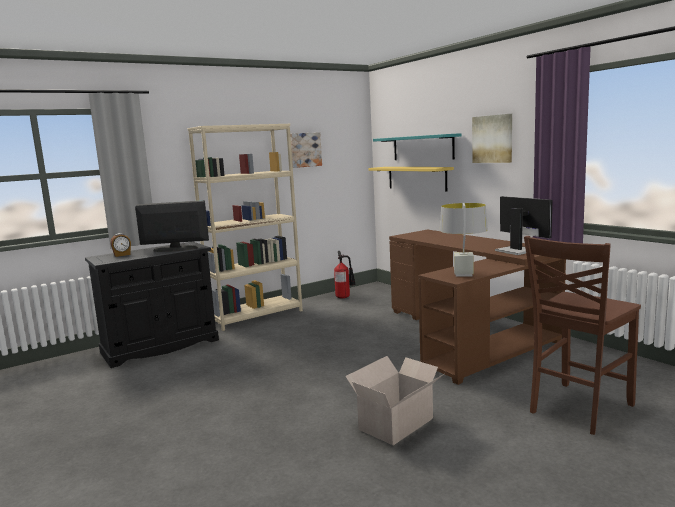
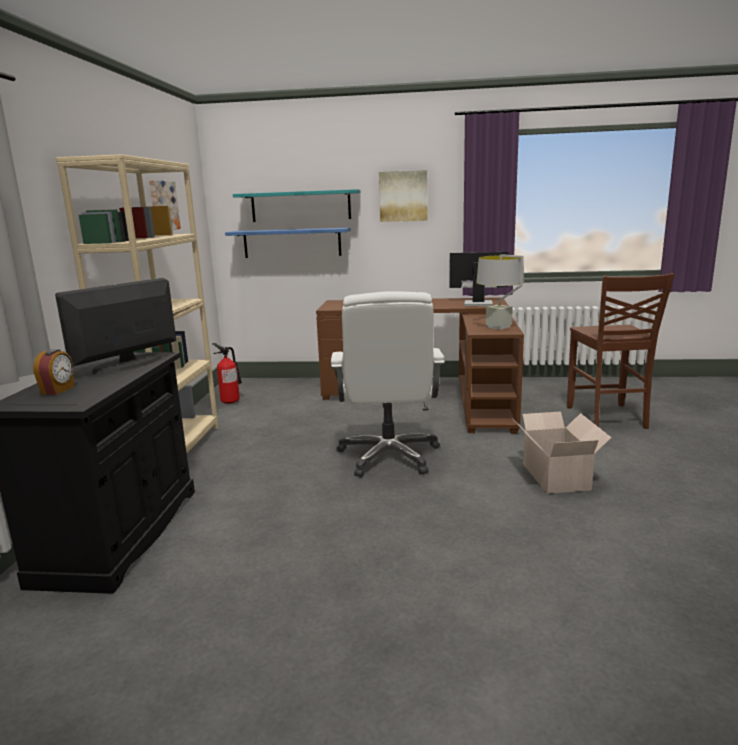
camera: 50 degrees left, 5 degrees up
(337, 362) = (389, 456): none -> white office chair
(416, 178) = (292, 243): yellow shelf -> blue shelf

